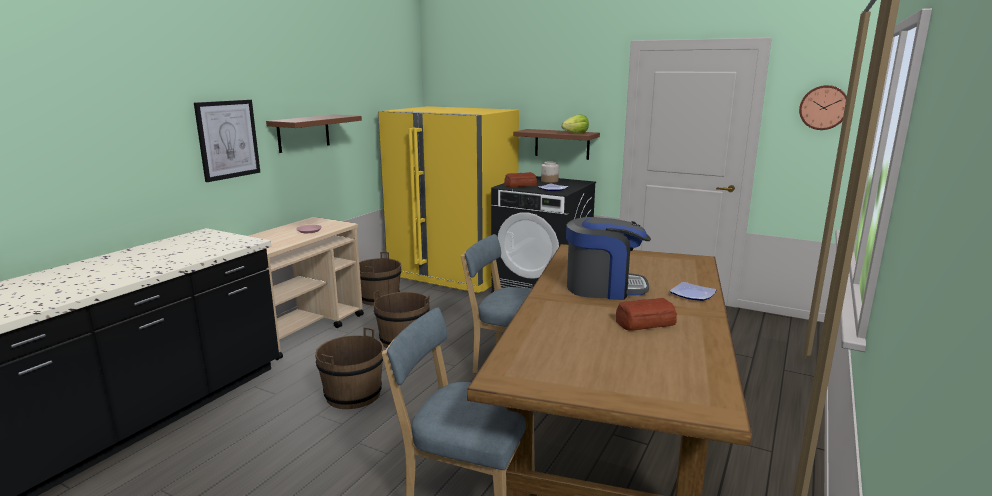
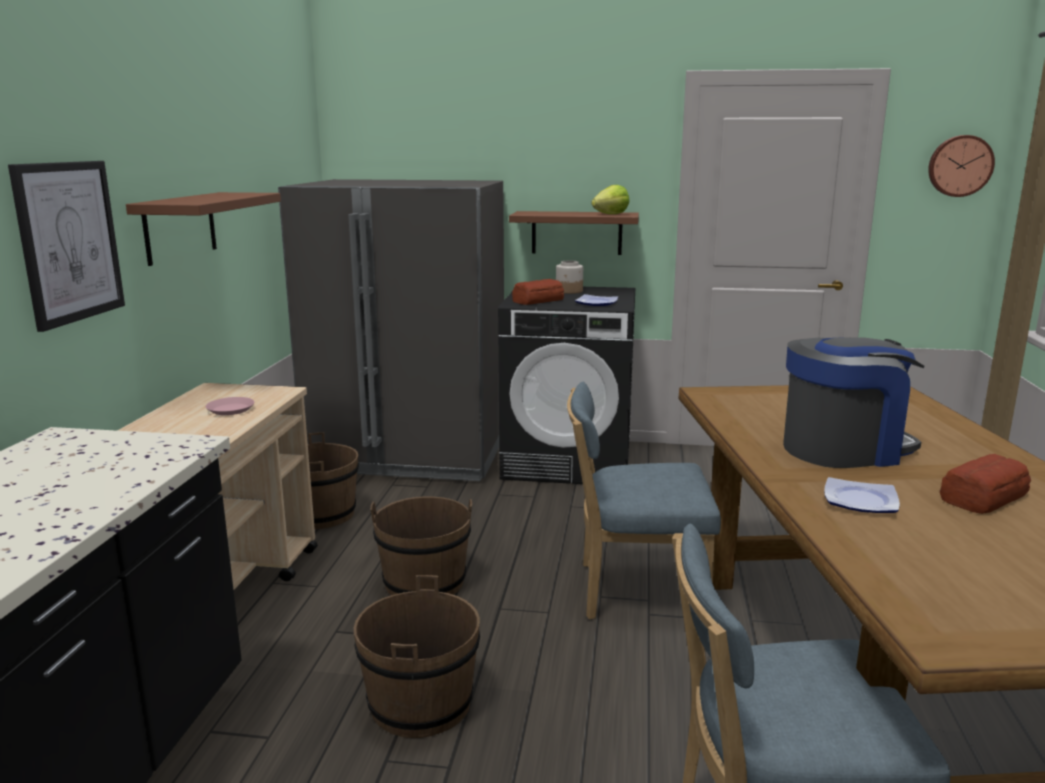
camera: 20 degrees left, 0 degrees up
(453, 273) = (409, 454): yellow fridge -> grey fridge
(691, 294) = (968, 443): plate -> plate (859, 501)

